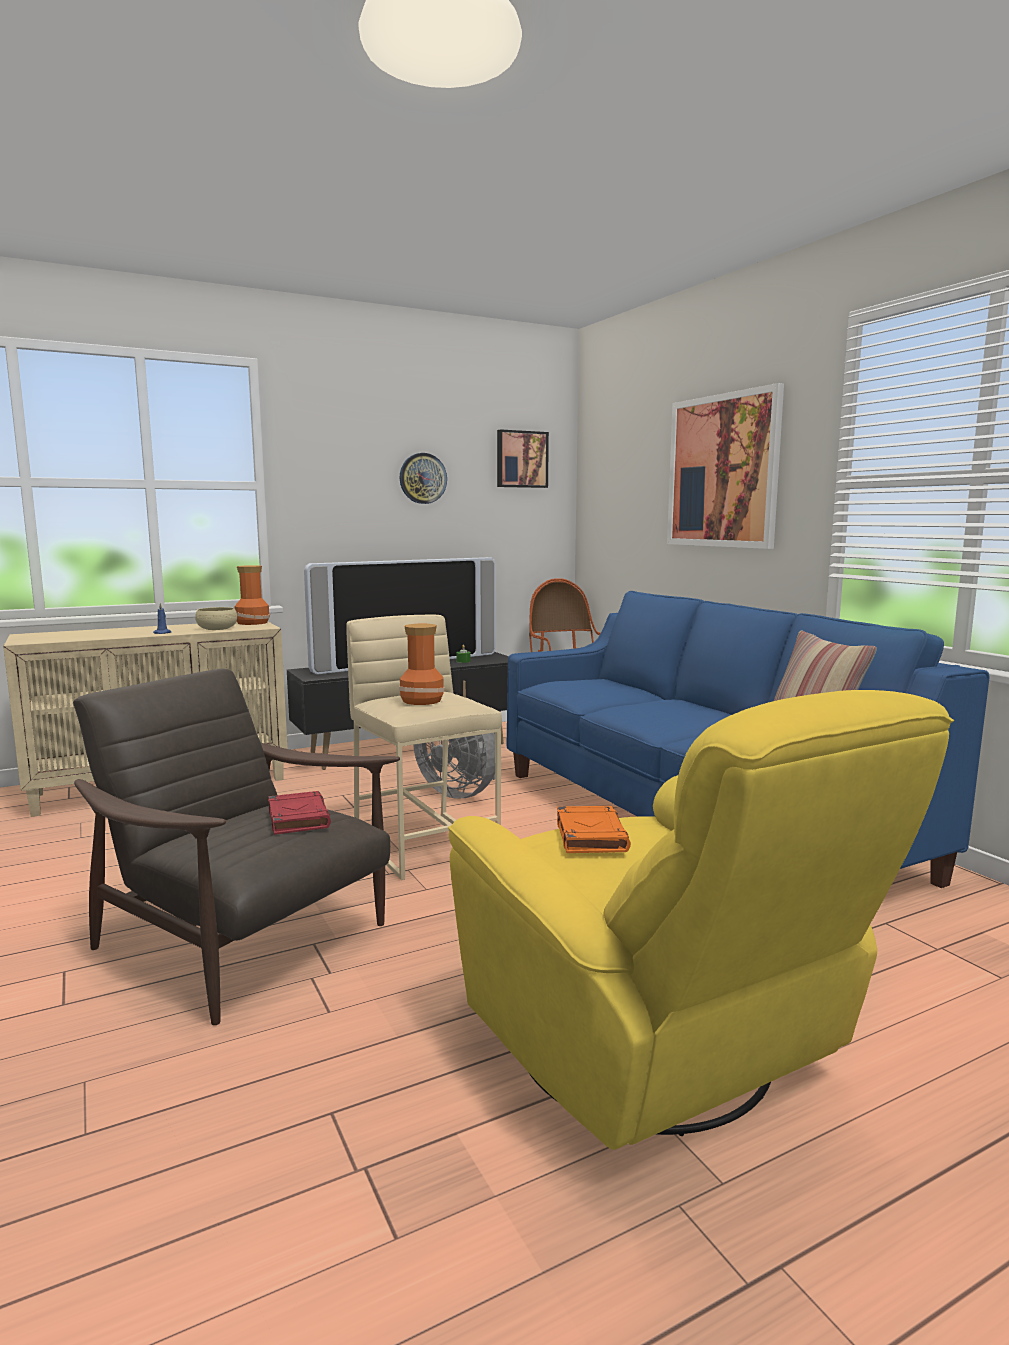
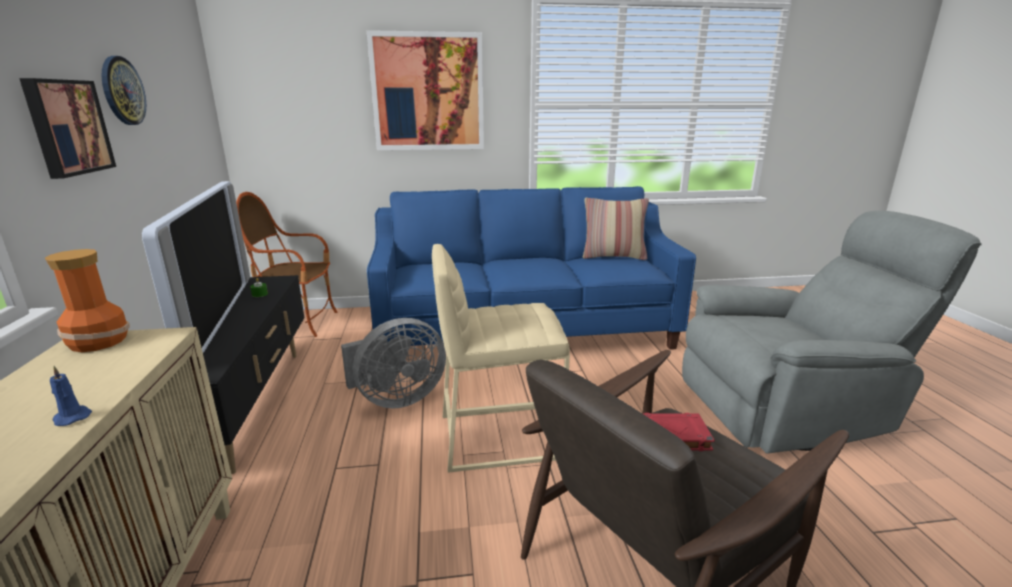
camera: 70 degrees left, 10 degrees up
(217, 628) = (111, 369): beige bowl -> none
(421, 701) = (520, 318): vase -> none
(521, 459) = (182, 67): picture -> picture (67, 127)
(590, 835) = (751, 331): orange book -> none
(657, 1058) = (788, 411): yellow armchair -> grey armchair

